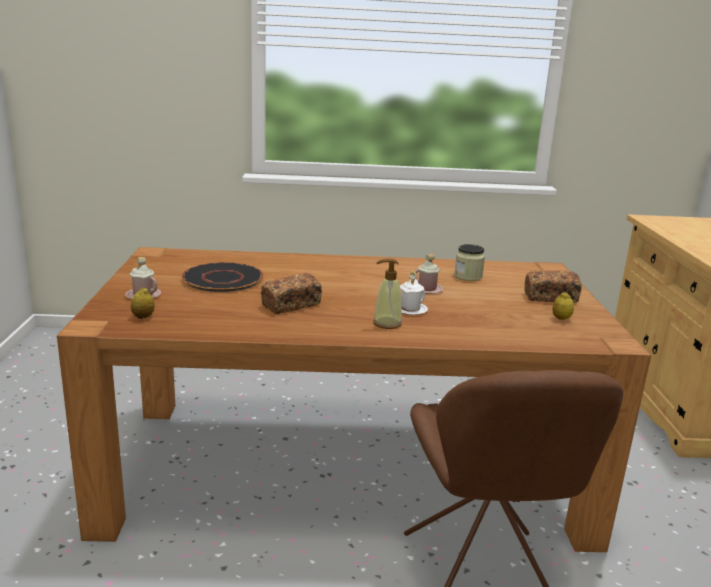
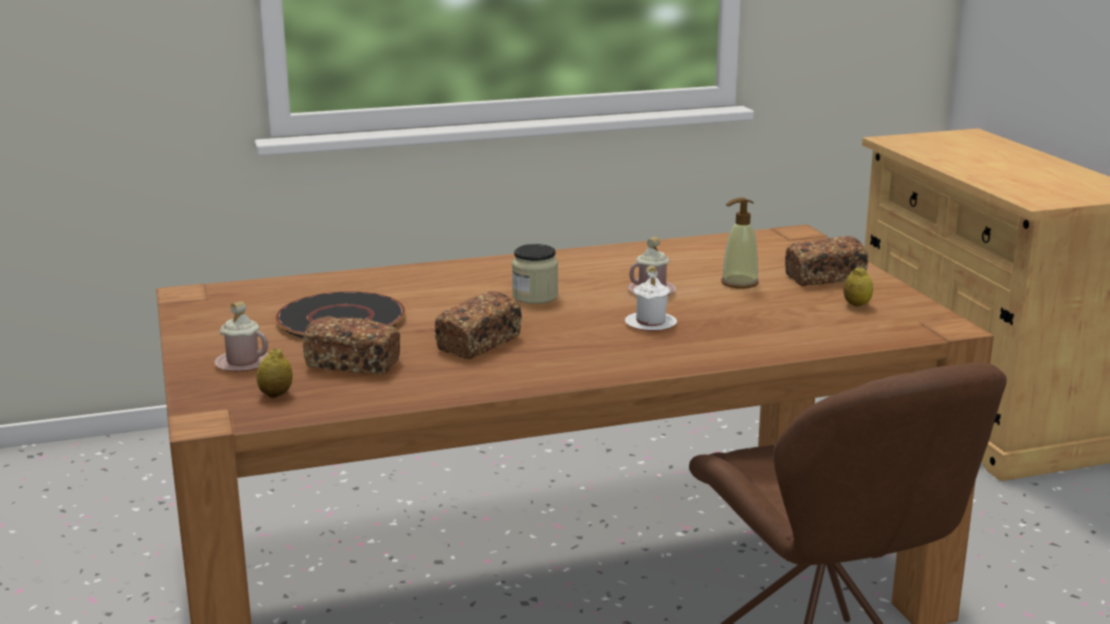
camera: 15 degrees left, 0 degrees up
(205, 306) = (353, 364): none -> bread
(387, 324) = (634, 348): soap dispenser -> soap dispenser (739, 283)
(468, 276) = (694, 263): jar -> jar (535, 296)

